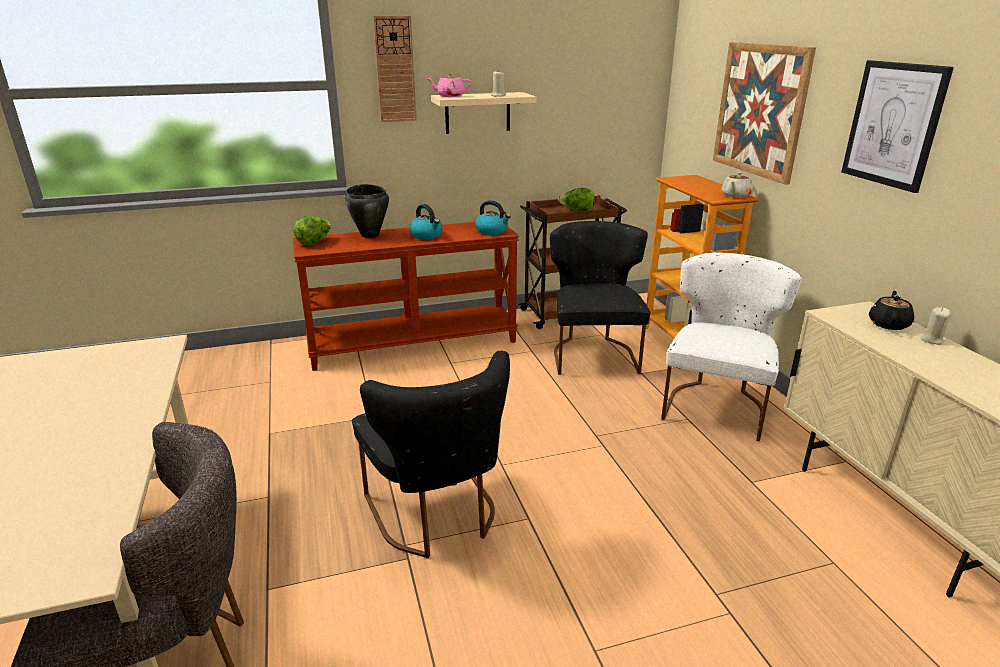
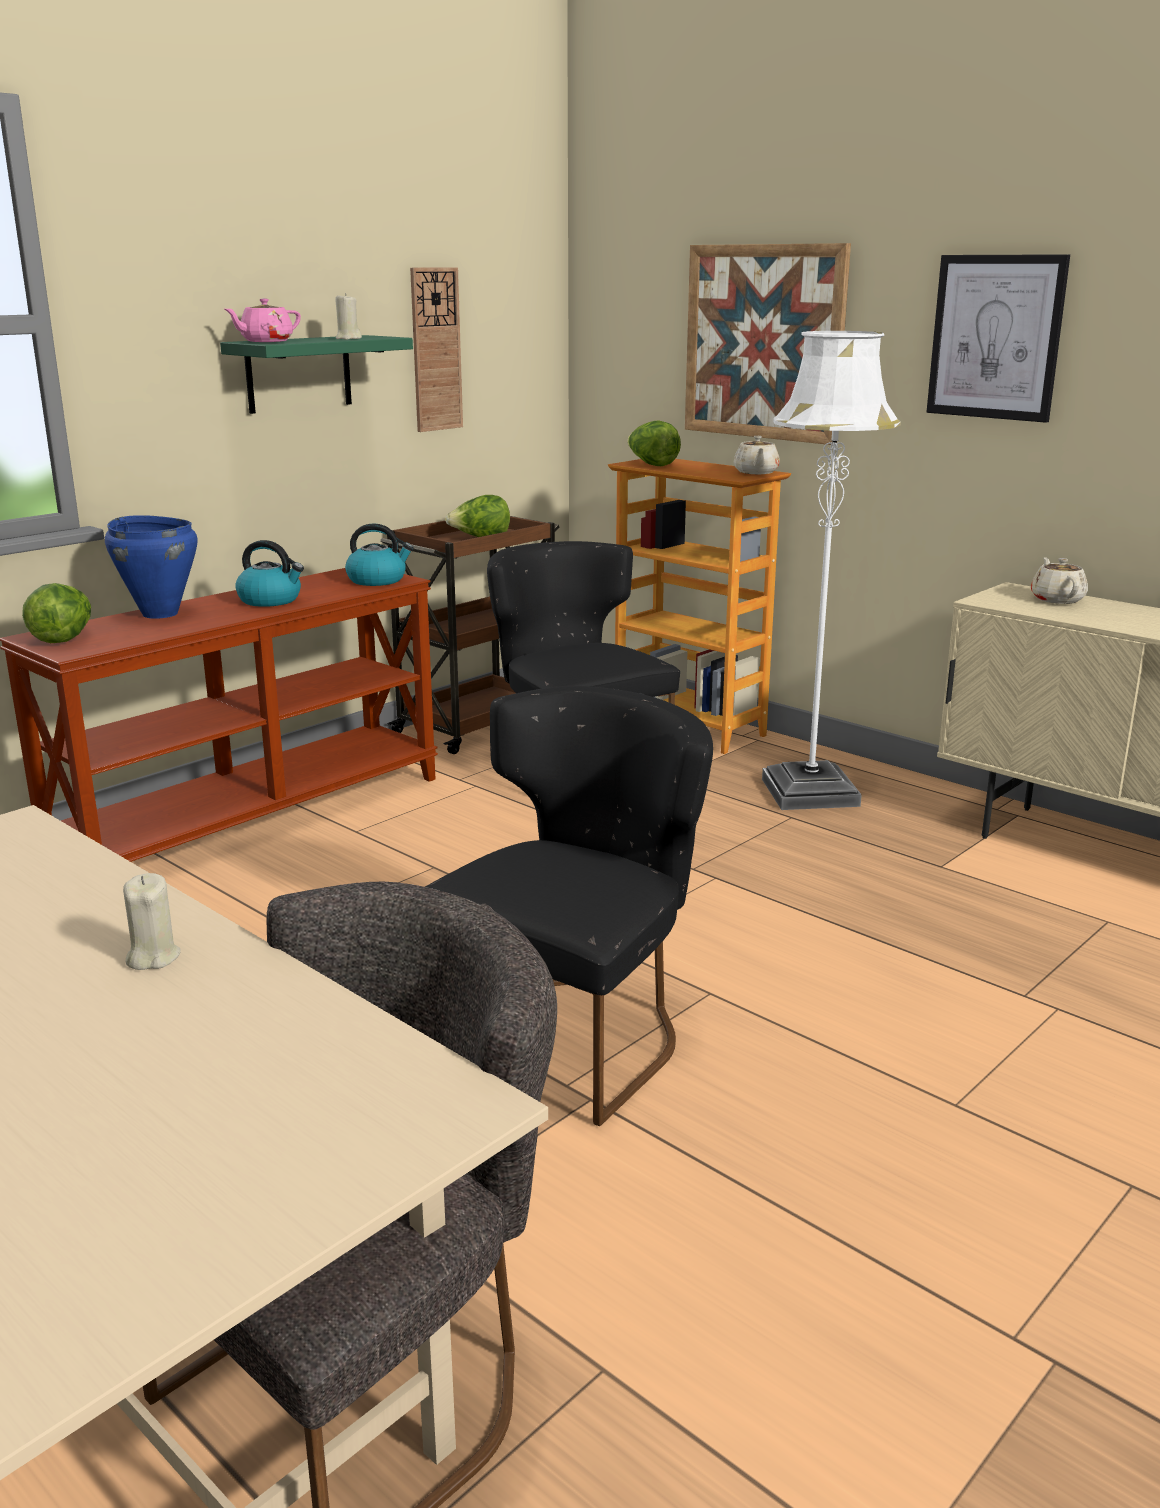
camera: 30 degrees left, 5 degrees down
(370, 235) = (160, 614): black cooking pot -> blue cooking pot
(395, 70) = (156, 295): wall clock -> wall clock (436, 350)
(437, 516) = (574, 1033): black chair -> black chair turned 90 degrees counterclockwise
(477, 113) = (298, 373): beige shelf -> green shelf
(680, 181) = (652, 465): none -> lettuce
(716, 405) = (810, 792): white chair -> white floor lamp
(888, 324) = (1056, 599): black teapot -> beige teapot
(931, 340) = (1118, 606): beige candle -> beige candle (153, 957)

